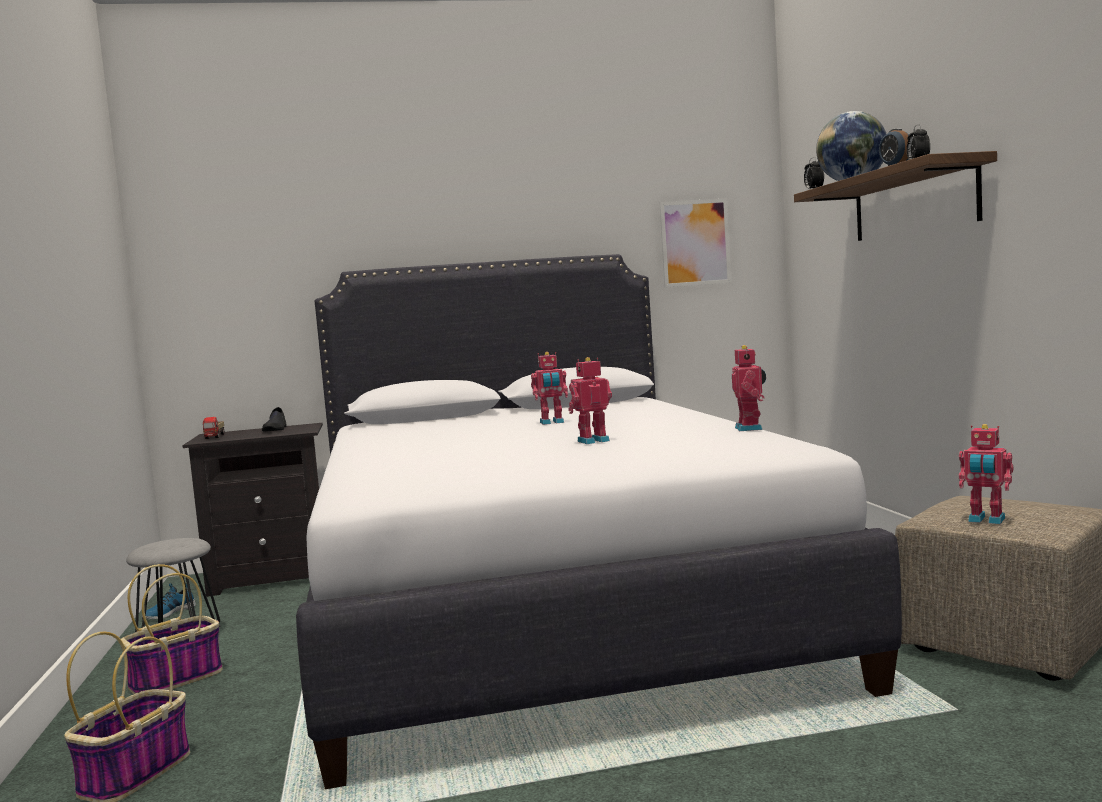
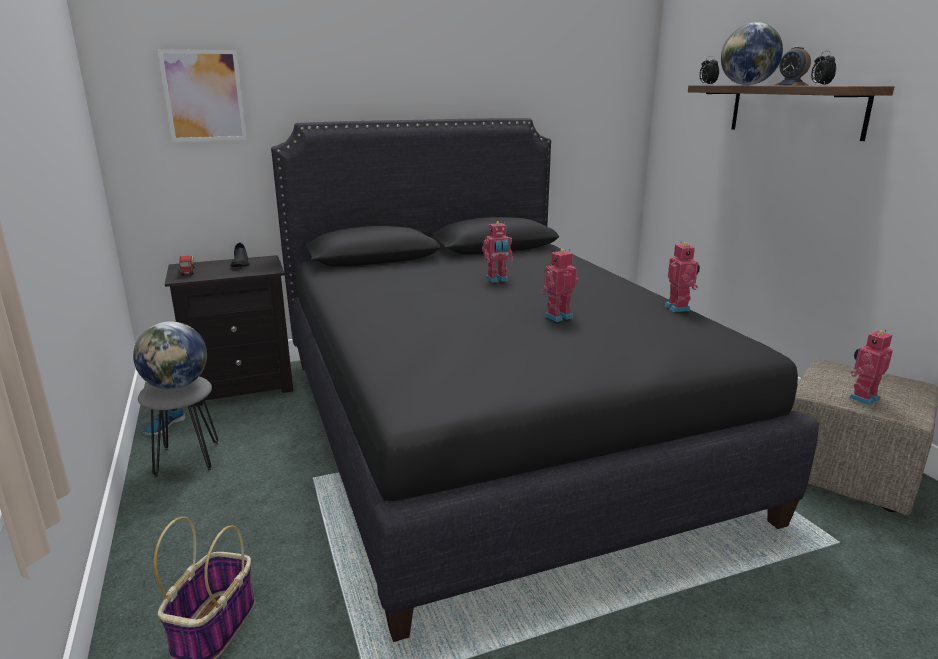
camera: 10 degrees left, 15 degrees up
(170, 544) = (176, 386): none -> globe
(176, 678) = (205, 508): basket -> none
(545, 608) = (489, 428): white bed -> black bed
(695, 243) = (586, 109): picture -> picture (204, 96)
(986, 520) = (862, 397): toy robot -> toy robot turned 120 degrees clockwise

